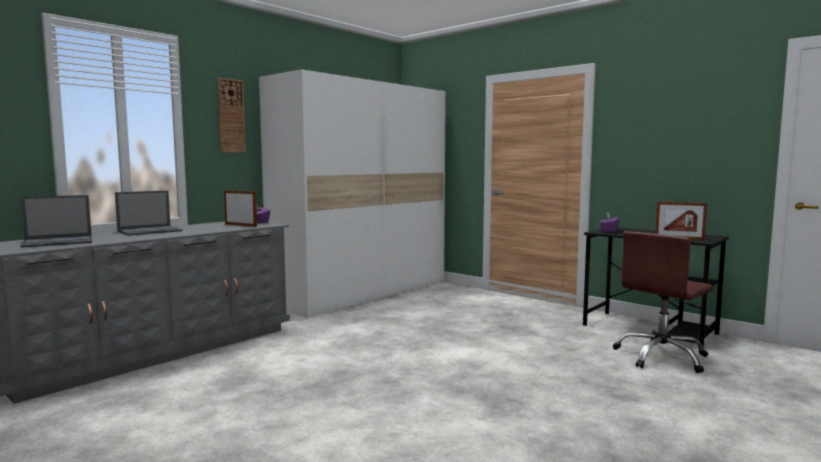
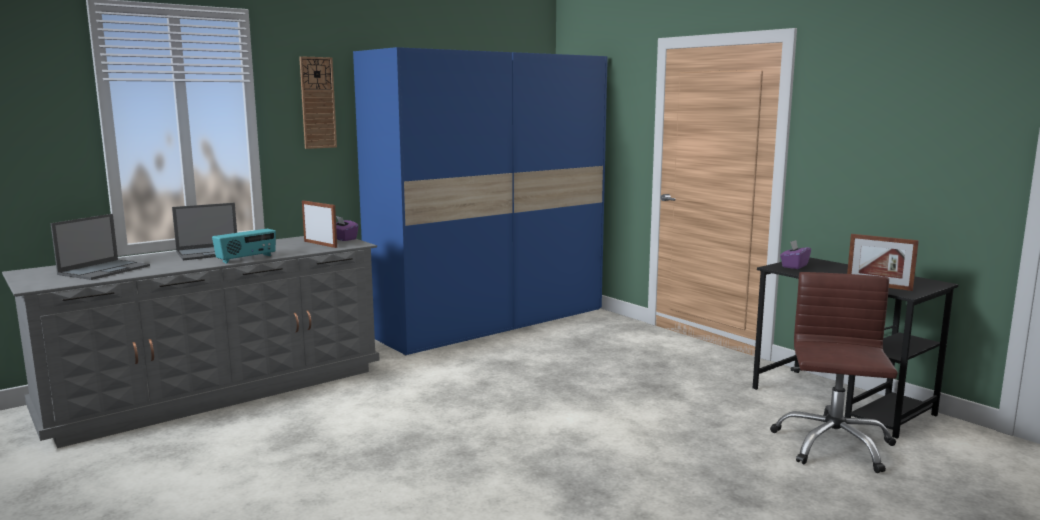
camera: 10 degrees right, 5 degrees up
(59, 242) = (105, 270): laptop -> laptop turned 45 degrees counterclockwise
(185, 233) = (247, 259): none -> radio
(363, 293) = (490, 321): white wardrobe -> blue wardrobe
(662, 357) = (832, 445): brown office chair -> brown office chair turned 135 degrees clockwise

